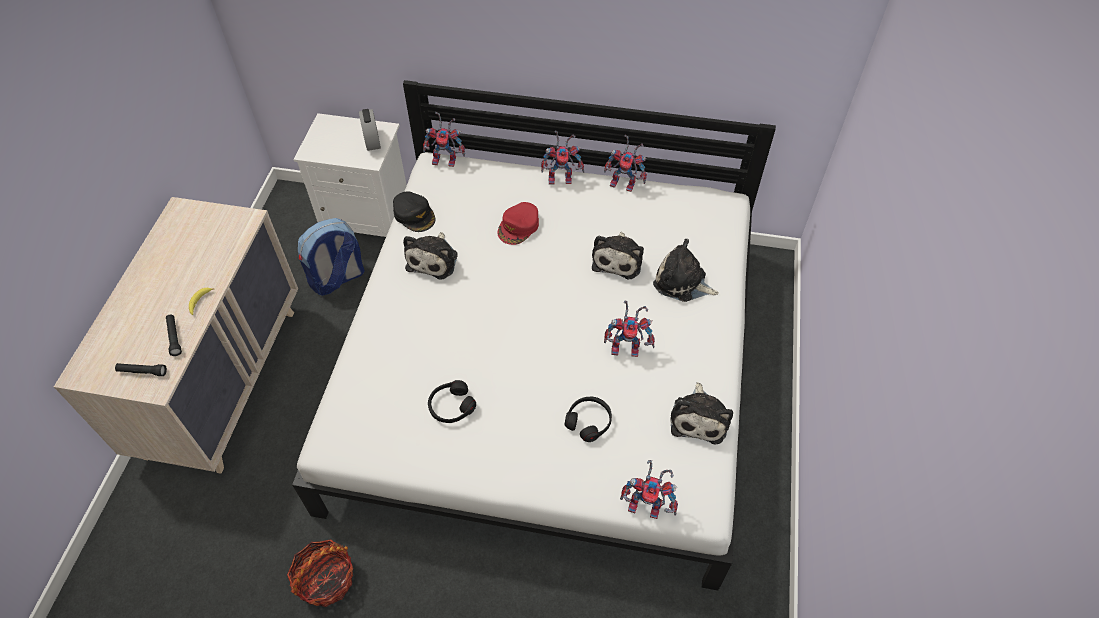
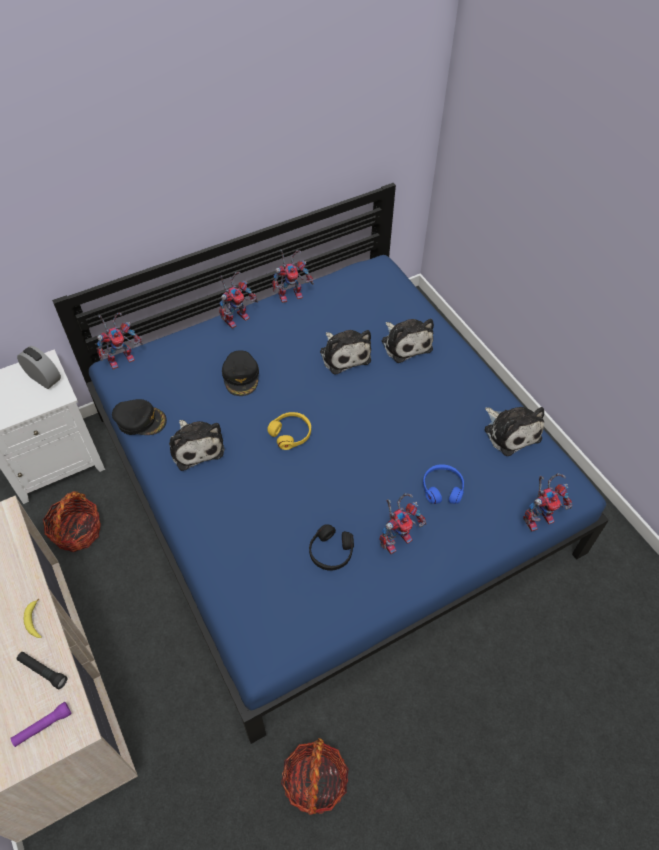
camera: 40 degrees left, 0 degrees up
(142, 372) = (43, 726): black flashlight -> purple flashlight
(337, 279) = (77, 531): backpack -> basket
(511, 296) = (291, 434): none -> yellow headphones
(519, 227) = (241, 376): red cap -> black cap
(550, 367) = (329, 480): white bed -> blue bed
(589, 421) = (442, 488): black headphones -> blue headphones
(628, 347) = (415, 415): toy robot -> toy robot (397, 537)
(682, 282) = (405, 343): plush toy -> plush toy turned 105 degrees counterclockwise

